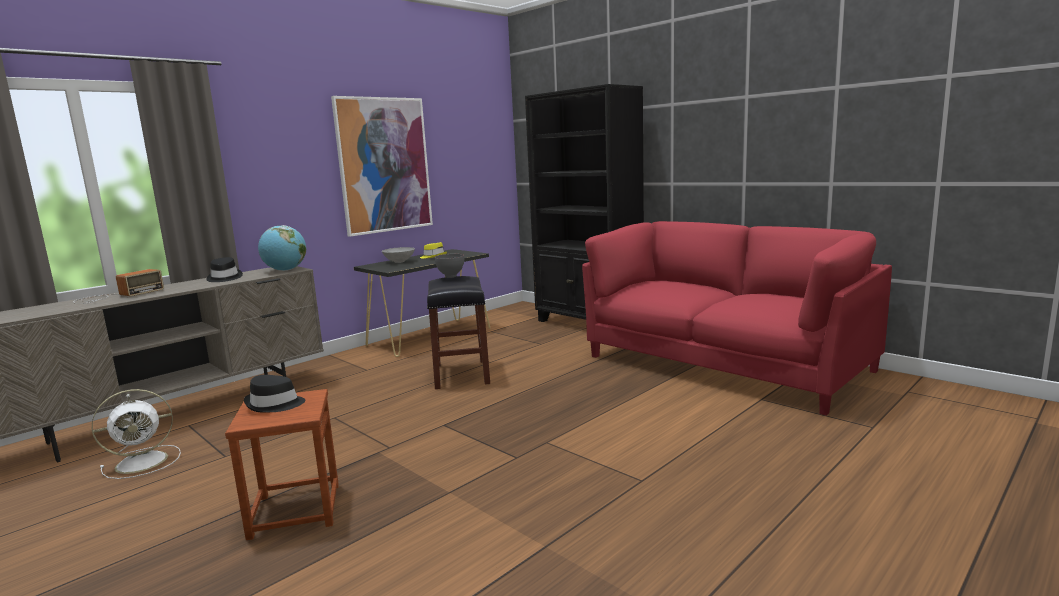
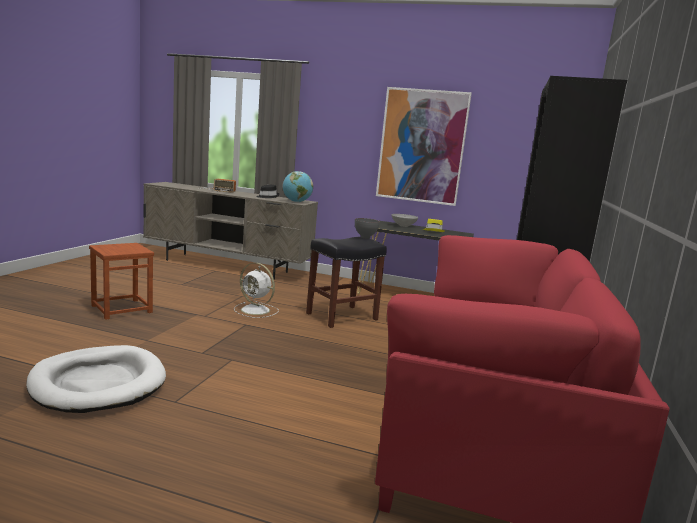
camera: 60 degrees right, 0 degrees up
(144, 461) = (170, 272): white fan -> white fan (256, 310)
(274, 404) = (127, 247): black hat -> none
(576, 529) = (98, 383): none -> white dog bed

